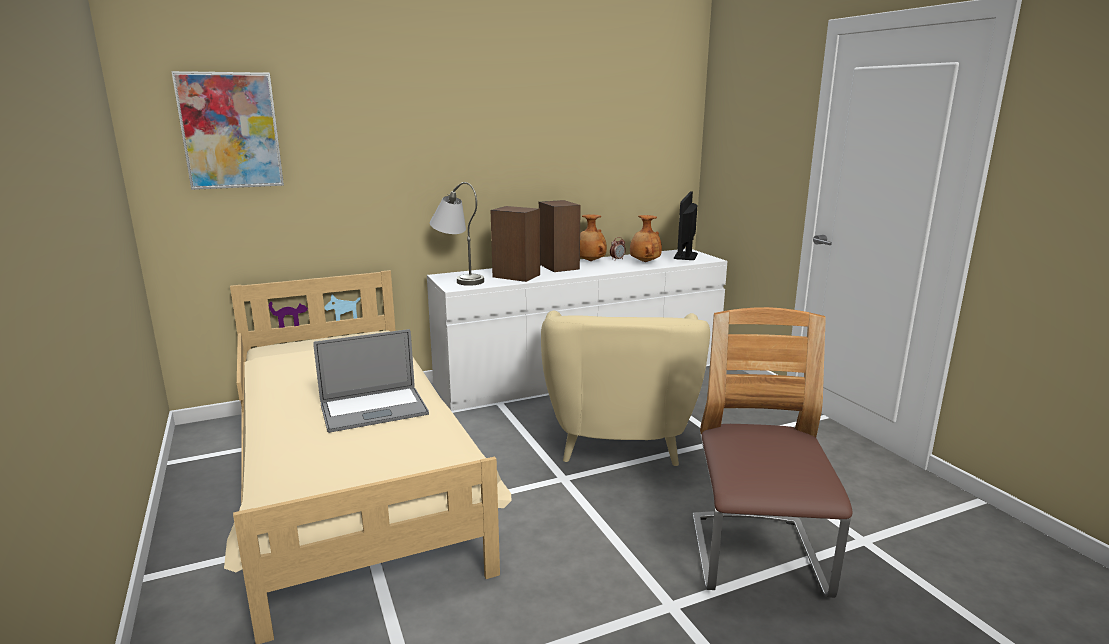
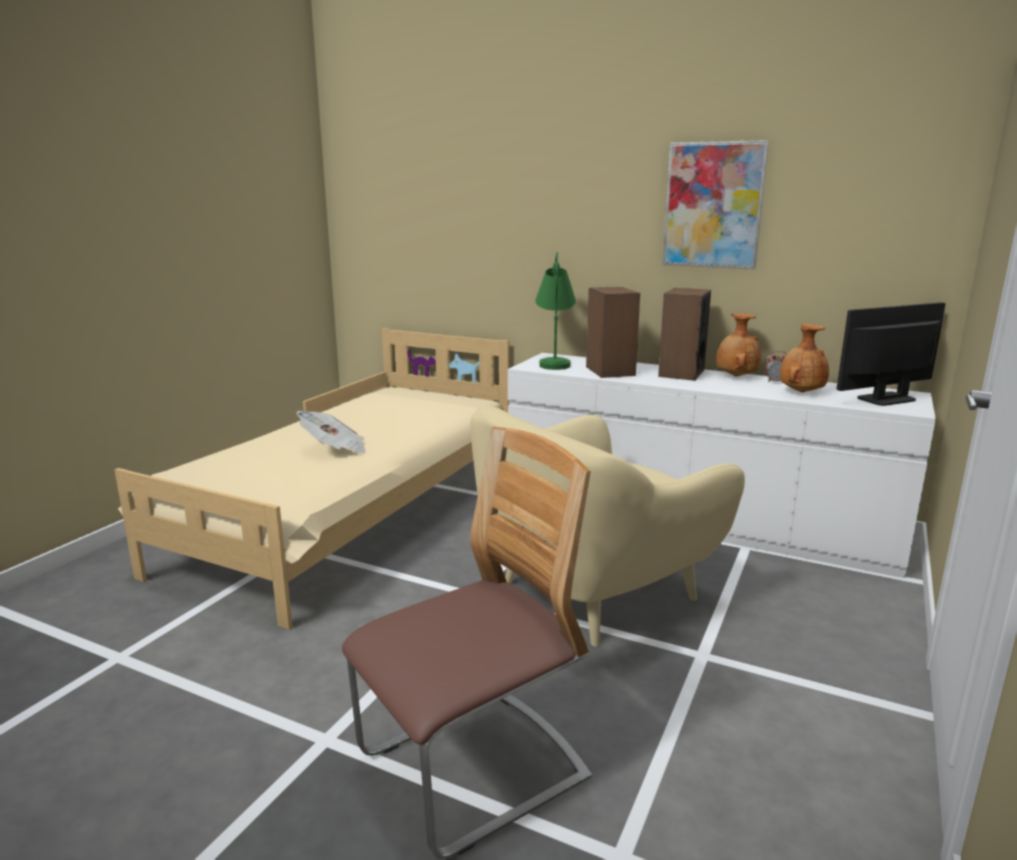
camera: 50 degrees right, 0 degrees up
(230, 131) = (393, 190): picture -> picture (713, 205)
(374, 409) = (335, 449): laptop -> newspaper
(458, 278) = (555, 361): grey table lamp -> green table lamp

